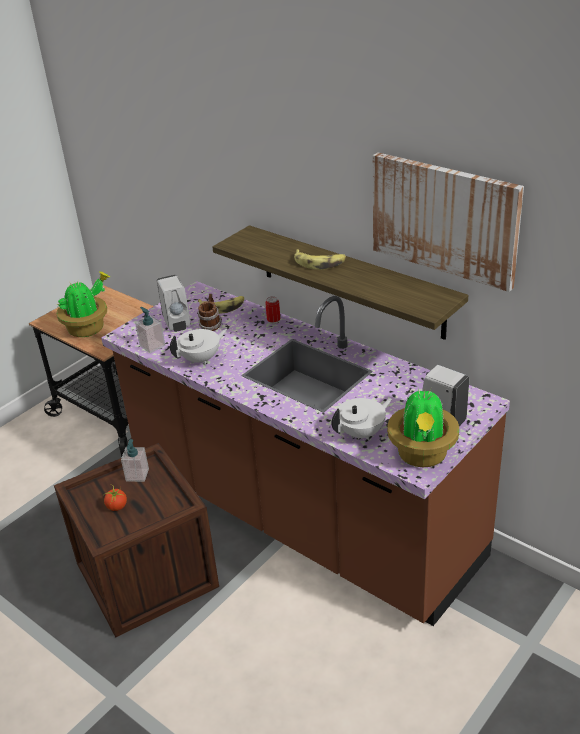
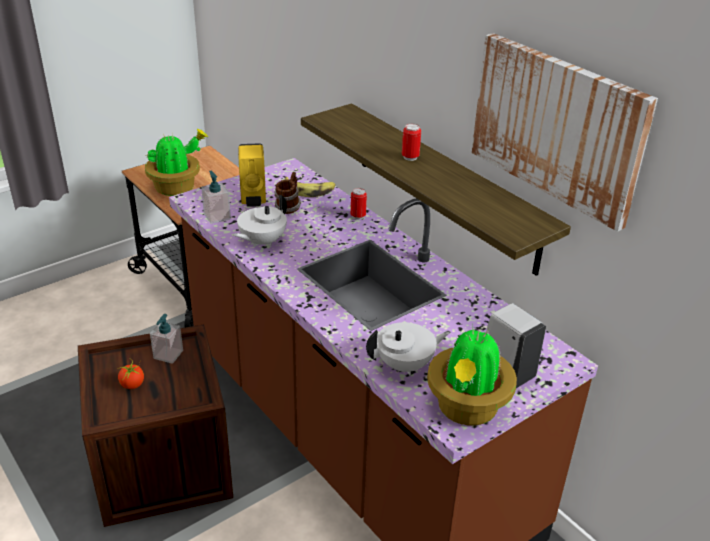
camera: 10 degrees right, 0 degrees up
(177, 324) = (253, 199): white soap dispenser -> yellow soap dispenser
(201, 359) = (262, 241): white teapot -> white teapot turned 150 degrees clockwise
(319, 263) = (410, 157): banana -> can

